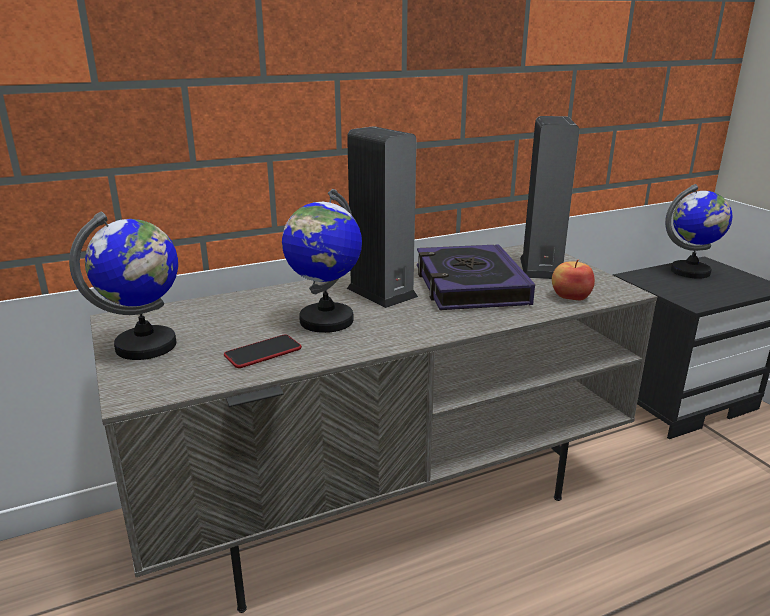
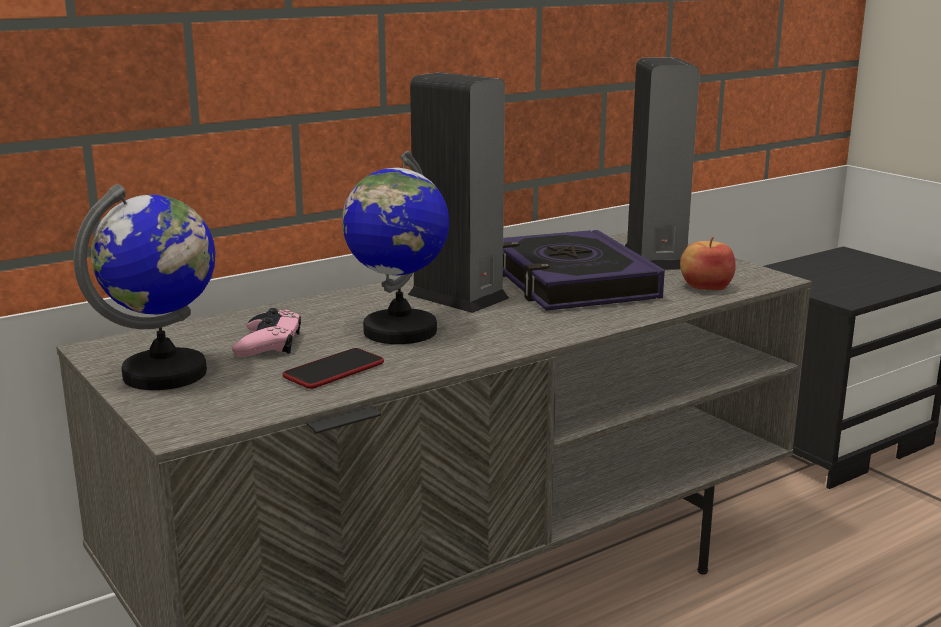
camera: 10 degrees left, 5 degrees down
(230, 324) = (268, 343): none -> pink game controller
(691, 272) = (831, 264): globe -> none

